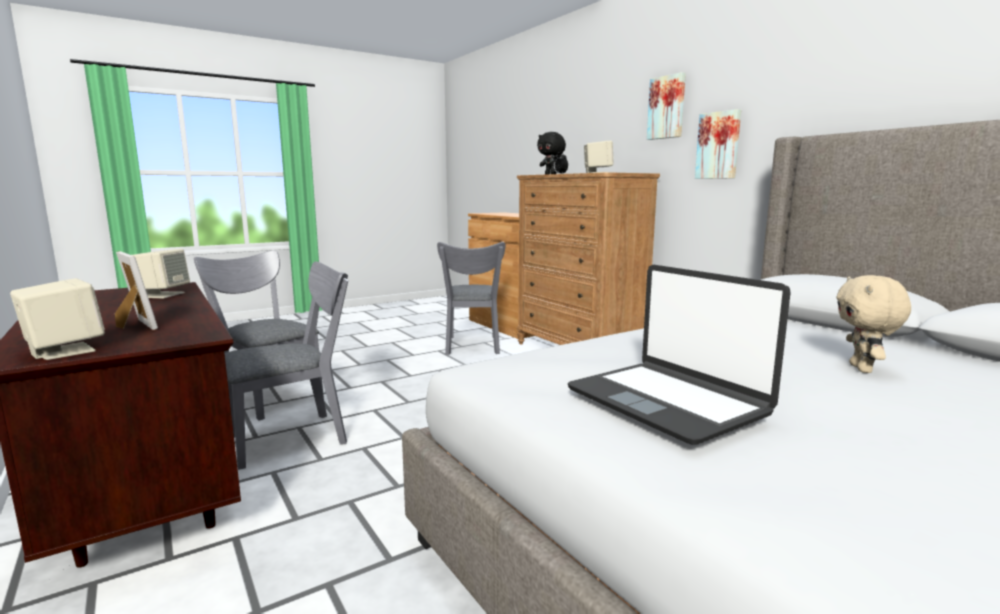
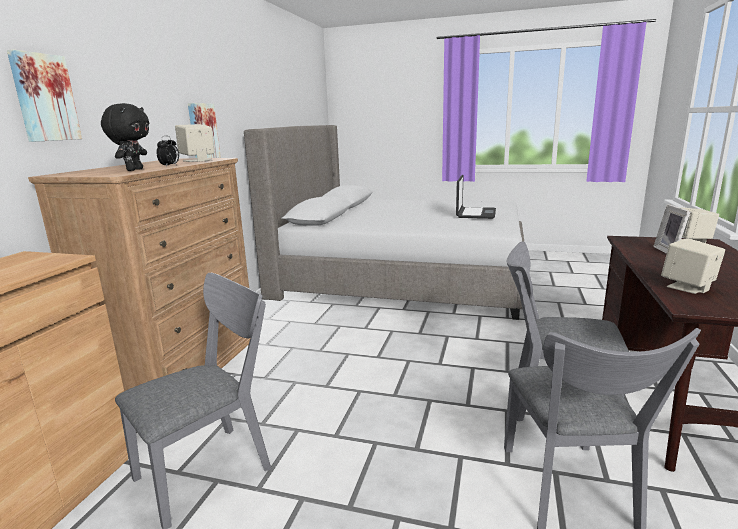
camera: 130 degrees left, 5 degrees up
(667, 107) = (156, 89): picture -> picture (44, 98)
(863, 369) = (394, 211): beige plush toy -> none

